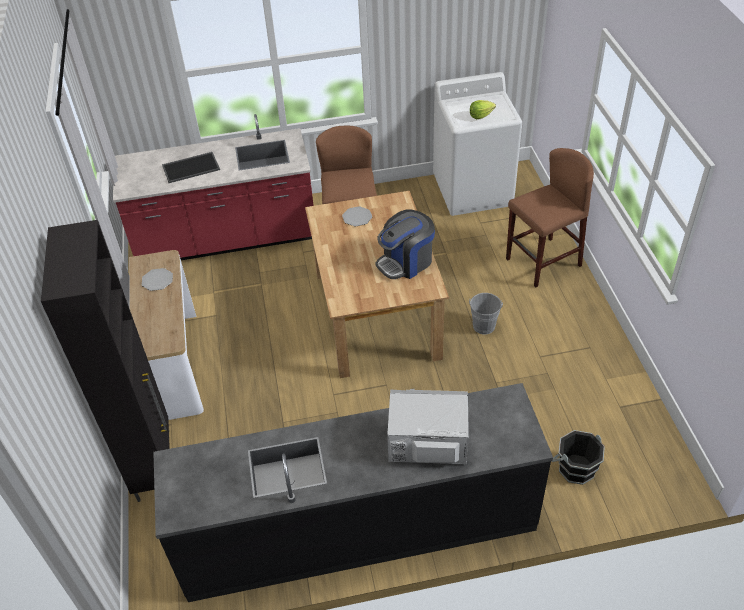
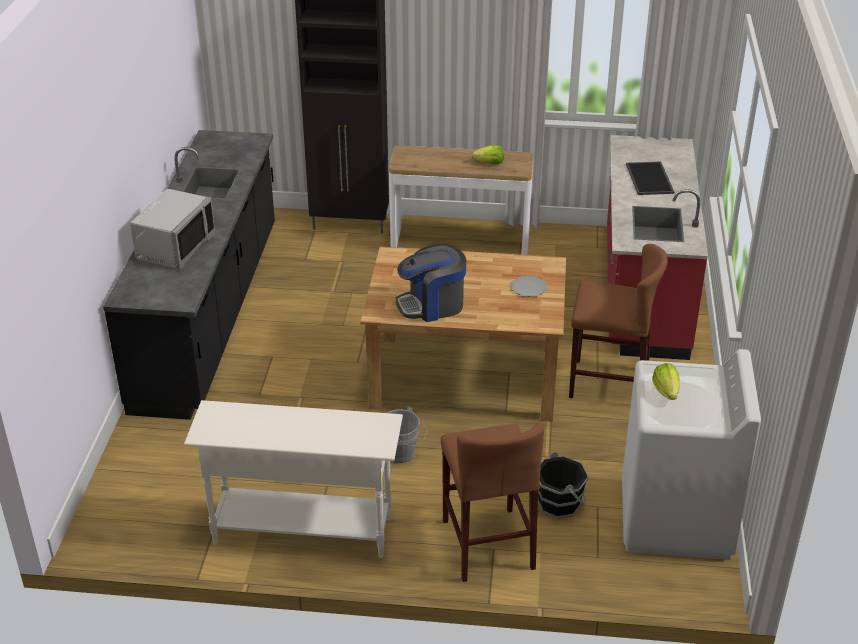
camera: 105 degrees right, 10 degrees down
(157, 280) = (490, 163): plate -> lettuce
(406, 262) = (432, 305): coffee machine -> coffee machine turned 90 degrees counterclockwise
(576, 468) = (166, 463): black bucket -> black bucket (559, 503)
(590, 355) = (302, 530): none -> white console table

